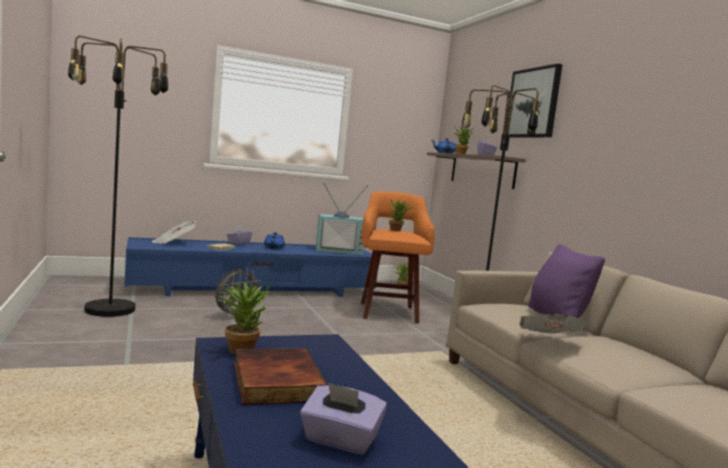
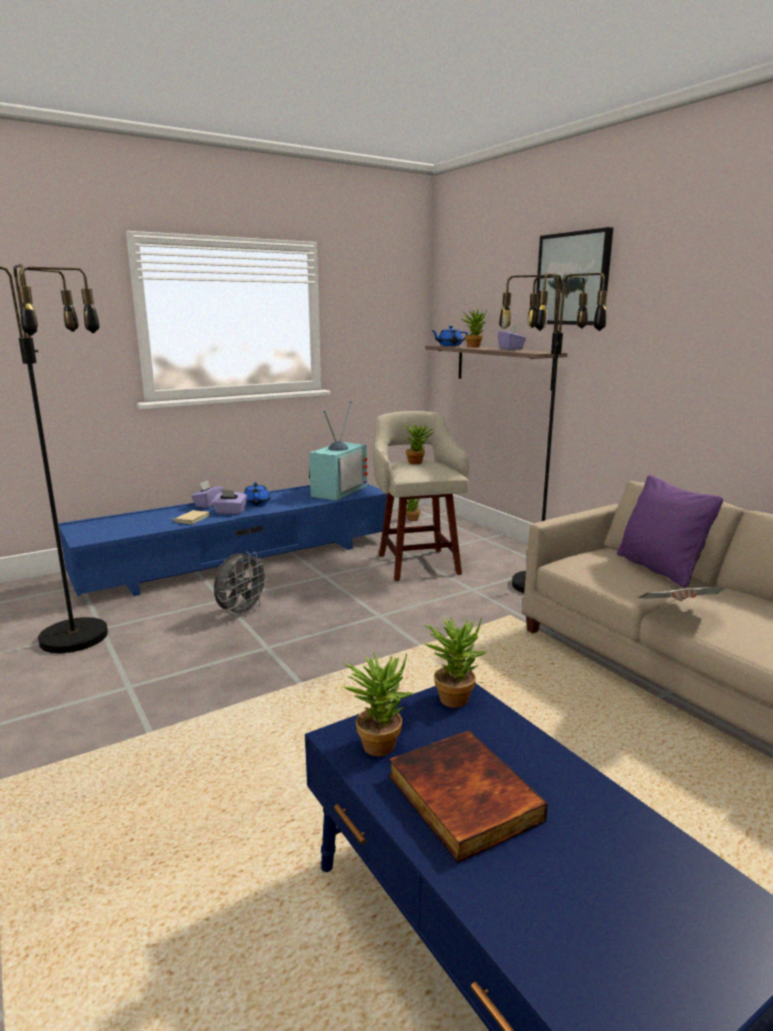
camera: 10 degrees left, 10 degrees up
(173, 243) = (125, 521): newspaper -> none
(319, 340) = (453, 696): none -> potted plant
(339, 250) = (337, 490): television -> television turned 45 degrees counterclockwise
(340, 440) = (616, 898): purple tissue box -> purple tissue box (230, 512)
(388, 311) = (418, 563): orange stool -> beige stool

